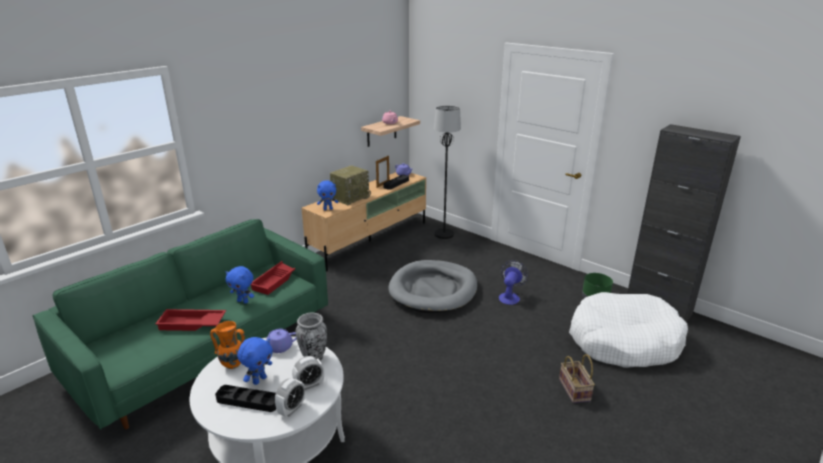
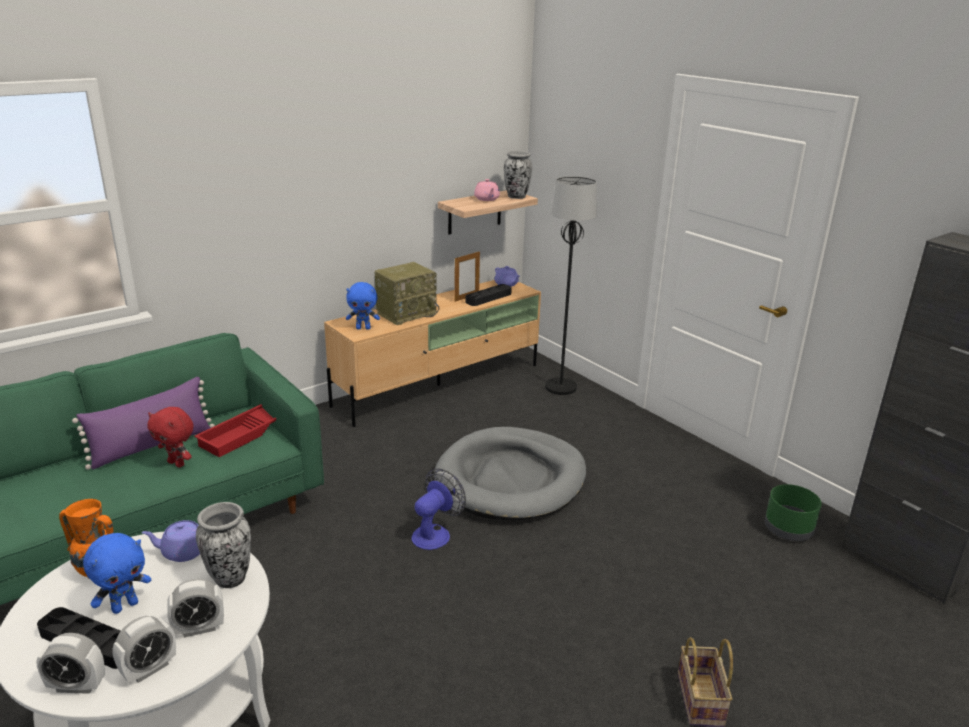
camera: 10 degrees right, 0 degrees up
(191, 324) = (82, 491): red tray -> none
(221, 293) = (152, 446): none -> purple pillow
(243, 301) = (177, 463): blue plush toy -> red plush toy
(254, 423) = (77, 686): none -> alarm clock
(407, 120) = (516, 197): none -> vase
(510, 296) = (637, 507): fan -> fan (435, 533)
(623, 341) = (819, 618): white dog bed -> none

